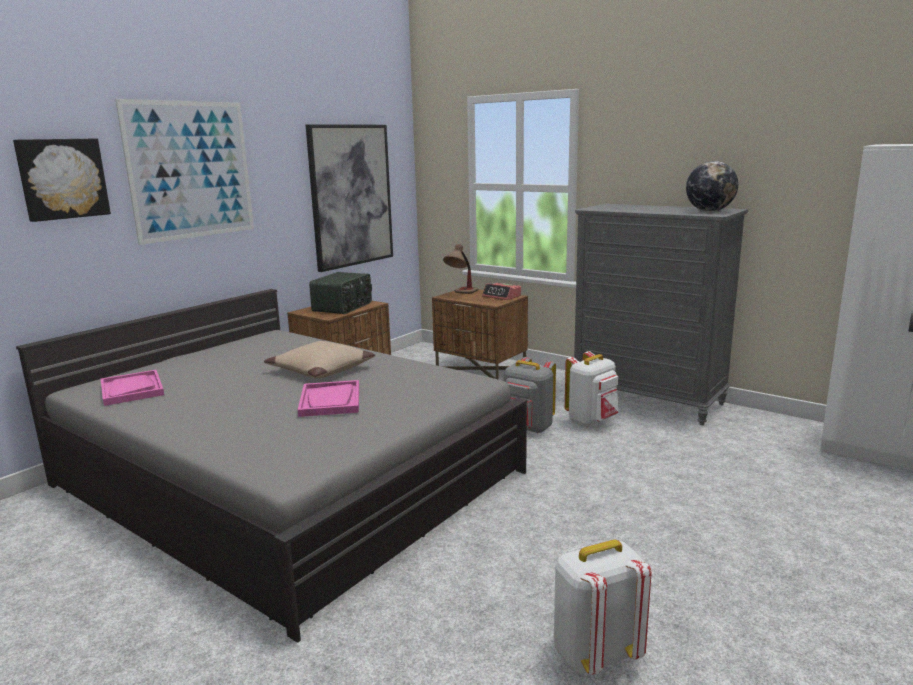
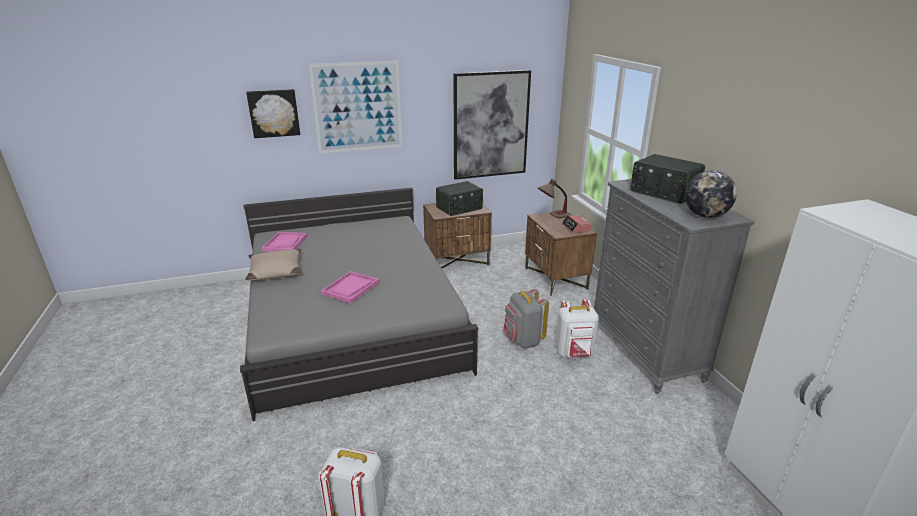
camera: 35 degrees right, 10 degrees up
(320, 370) = (381, 260): beige pillow -> beige pillow (275, 271)
(640, 208) = (663, 193): none -> radio

